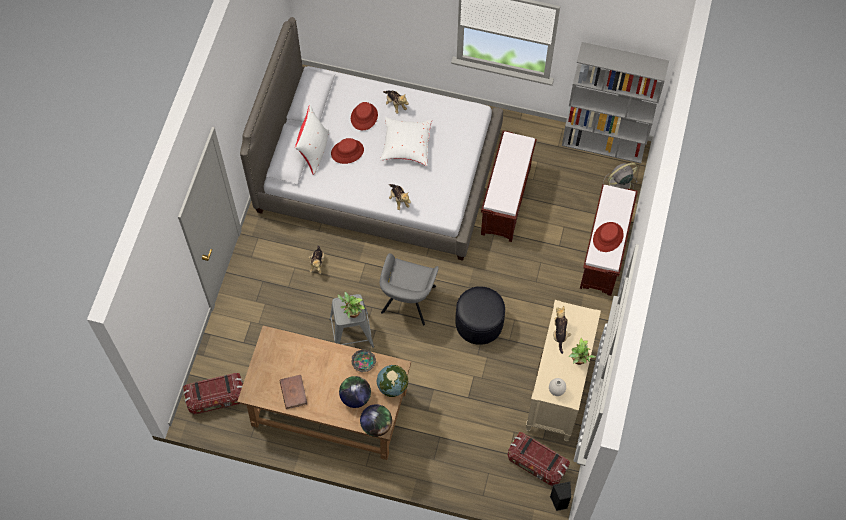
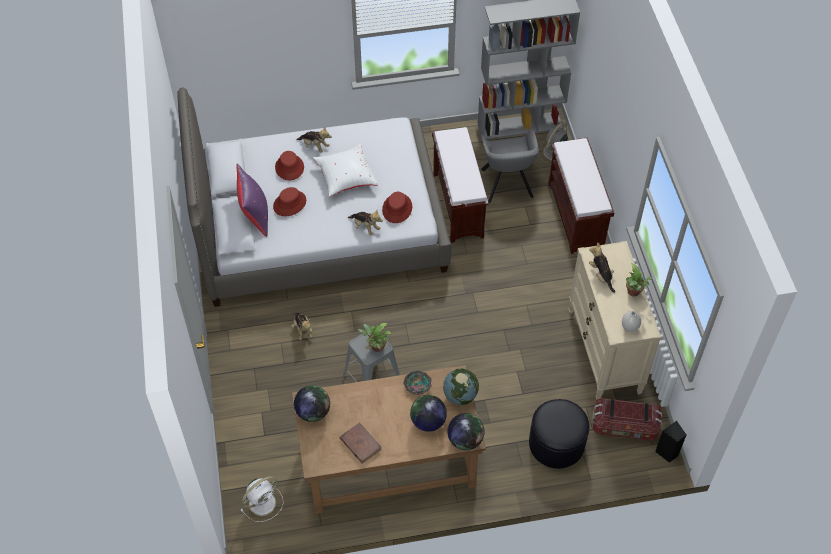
camera: 25 degrees left, 10 degrees down
(216, 398) = (263, 502): storage box -> white fan
(270, 349) = (313, 412): none -> globe
(314, 151) = (255, 215): white pillow -> purple pillow
(407, 302) = (413, 330): grey armchair -> grey armchair (506, 185)
(479, 323) = (494, 321): black ottoman -> black ottoman (556, 444)
(608, 237) = (585, 185): red hat -> red hat (397, 208)

